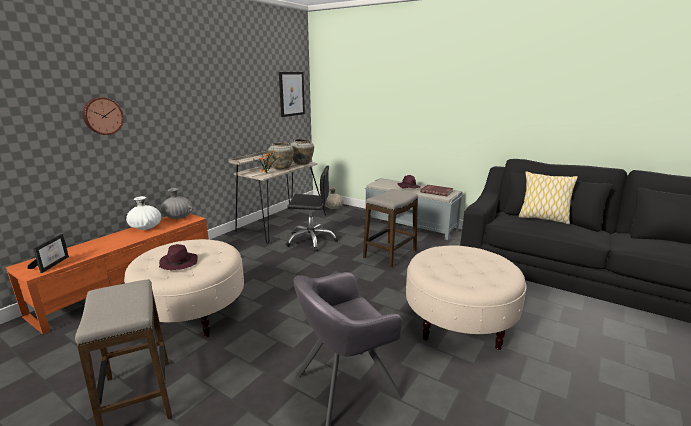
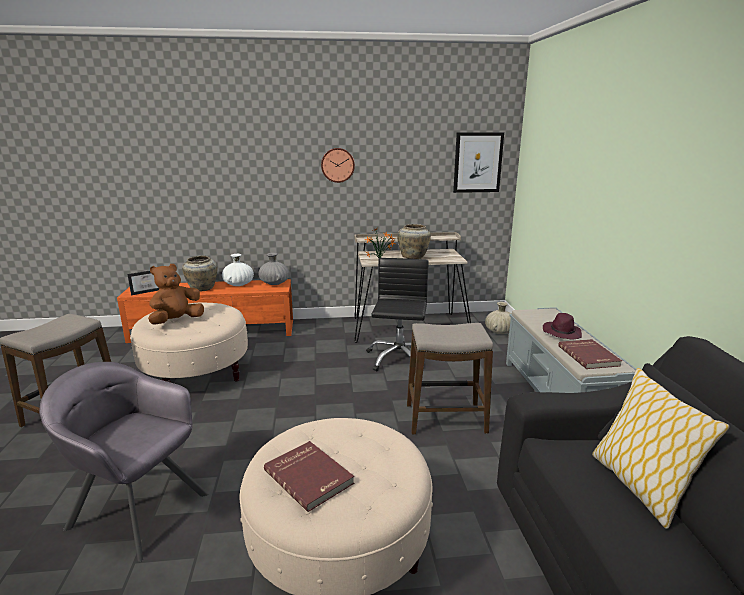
camera: 50 degrees right, 0 degrees up
(102, 116) = (219, 173): wall clock -> wall clock (337, 165)
(178, 263) = (176, 321): purple hat -> brown plush toy
(302, 163) = (449, 257): beige vase -> beige vase (202, 288)
(311, 240) = (398, 358): black office chair -> black office chair turned 135 degrees counterclockwise
(468, 274) = (310, 476): none -> red book

